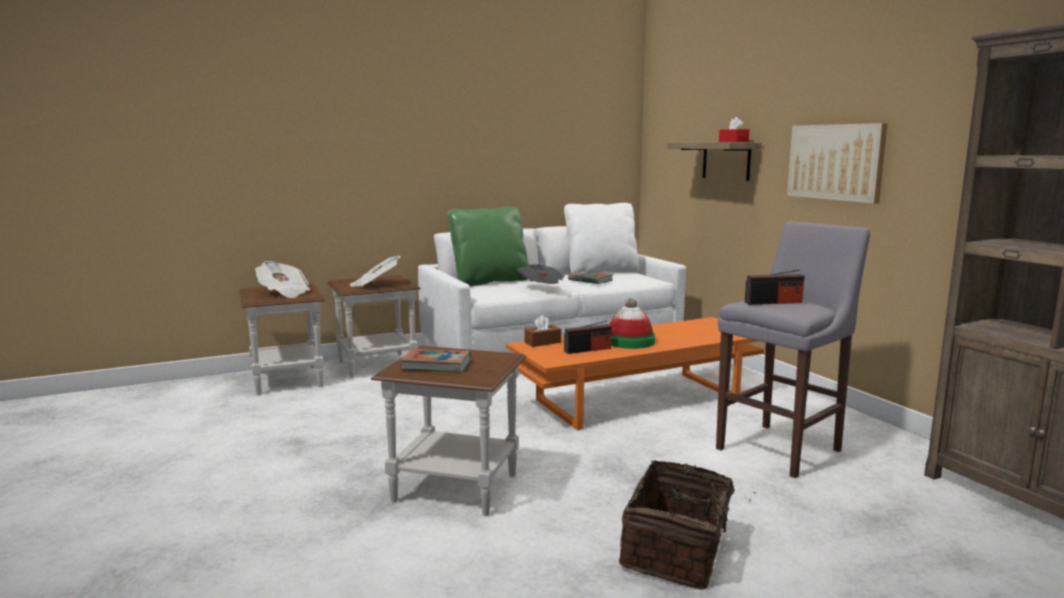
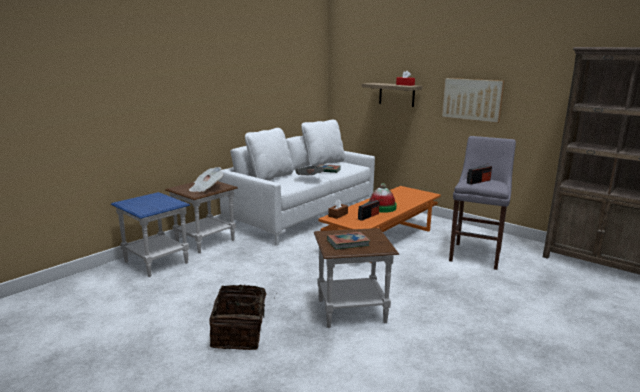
camera: 25 degrees left, 5 degrees up
(284, 293) = (154, 203): newspaper -> none
(287, 380) = (156, 262): brown side table -> blue side table
(489, 281) = (270, 177): green pillow -> white pillow
(677, 552) = (490, 319): basket -> basket (240, 333)

